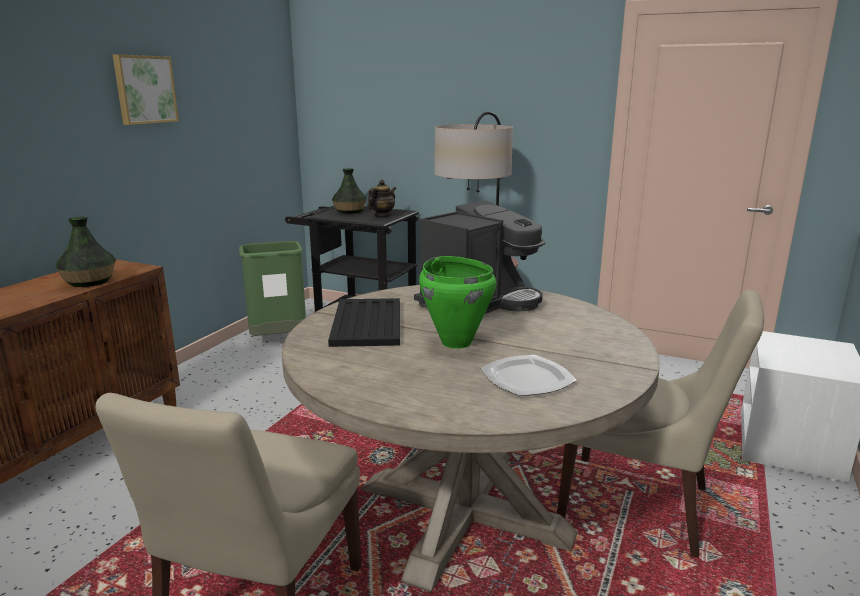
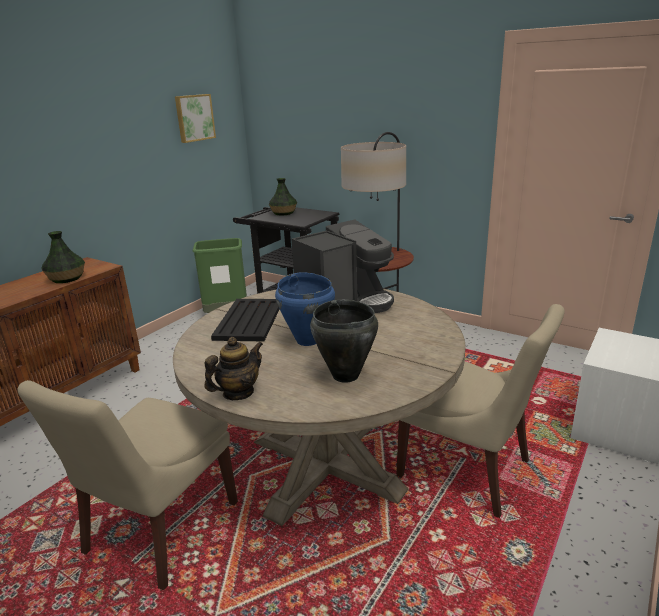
camera: 10 degrees right, 5 degrees up
(144, 89) = (111, 125): picture -> picture (194, 118)
(382, 216) = (307, 217): teapot -> teapot (238, 393)
(456, 342) = (308, 340): green cooking pot -> blue cooking pot
(527, 379) = (345, 376): plate -> black cooking pot

